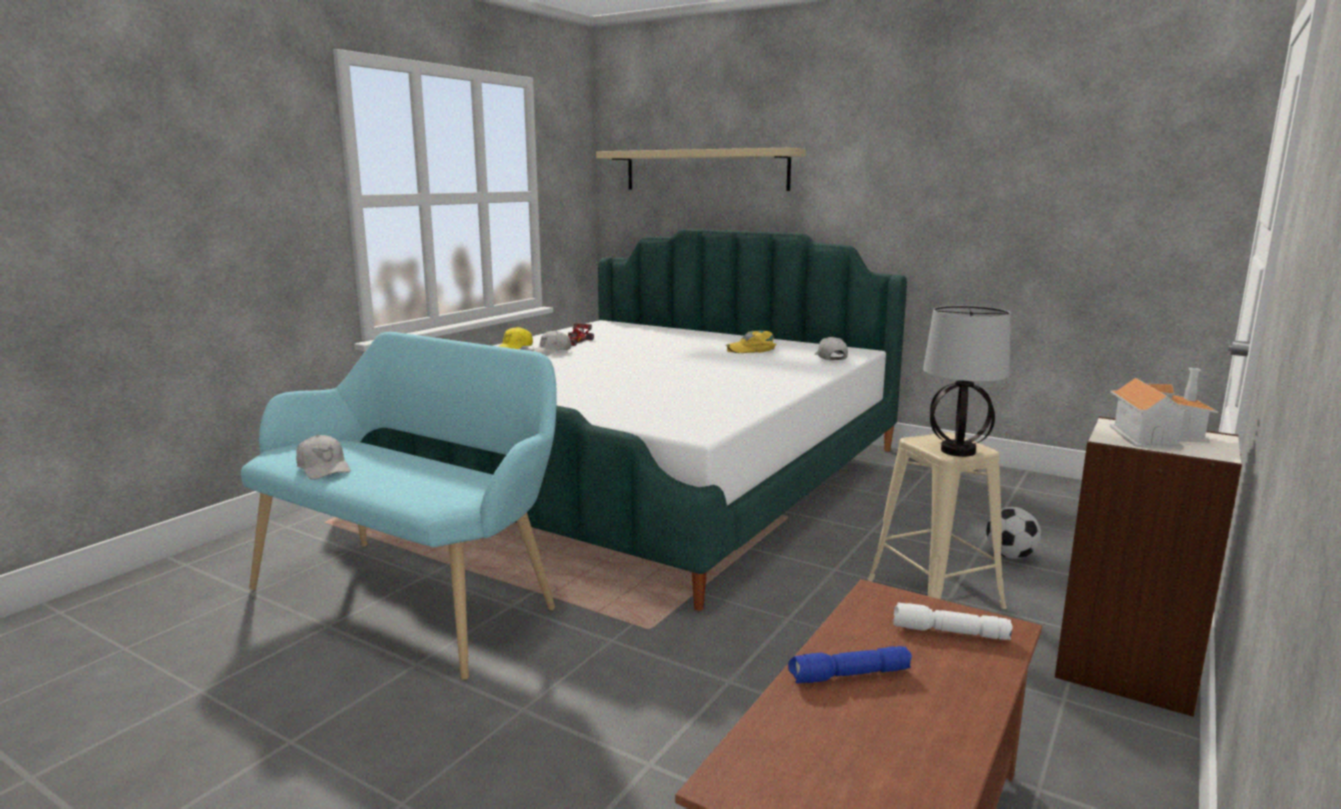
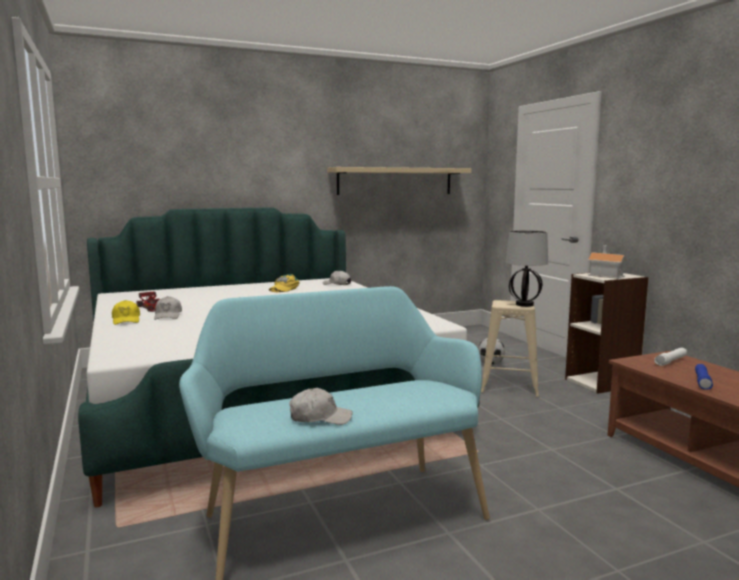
camera: 55 degrees left, 5 degrees down
(705, 170) = (183, 163): beige shelf -> beige shelf (395, 181)

